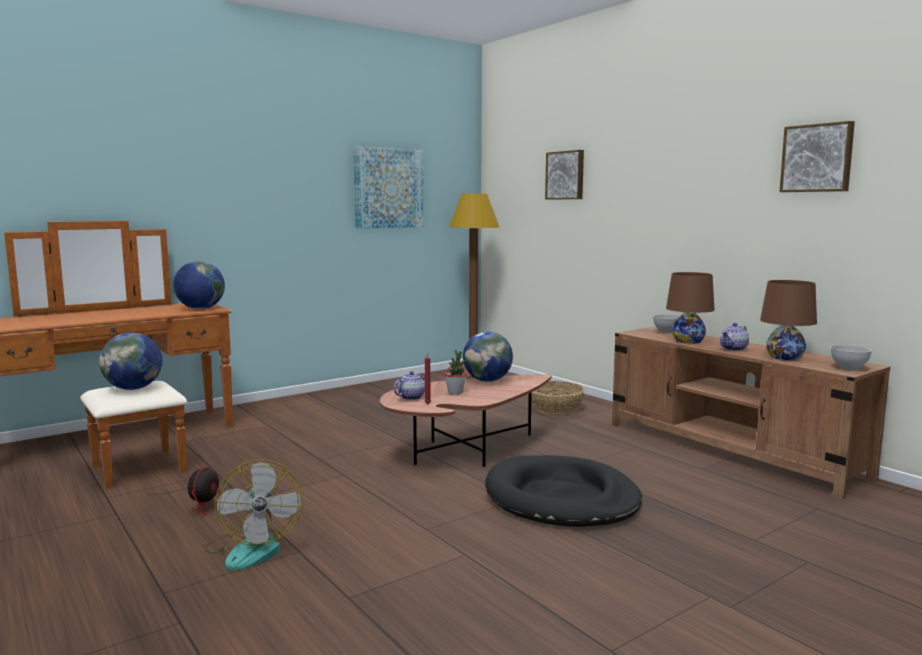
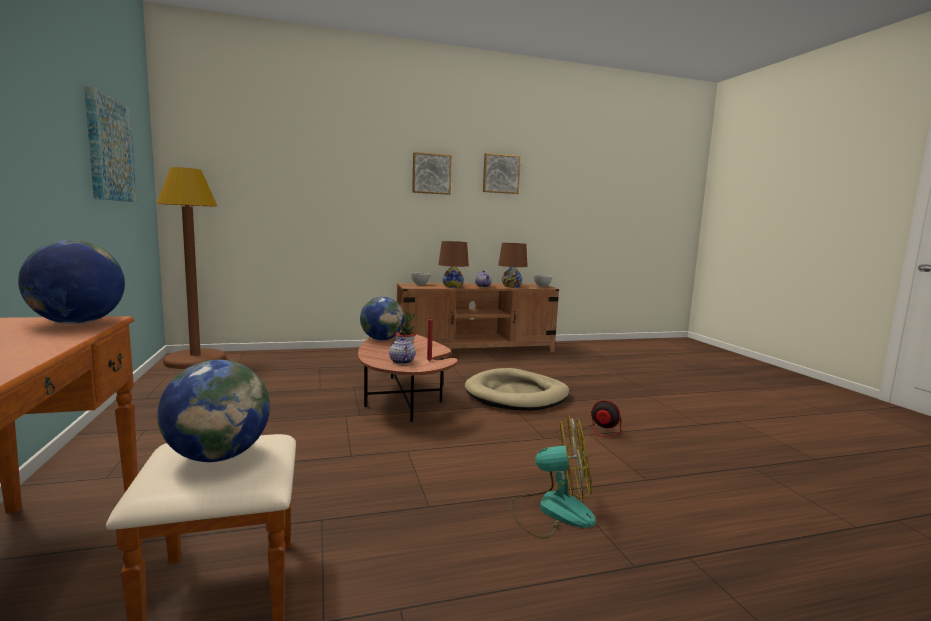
camera: 70 degrees left, 0 degrees up
(200, 502) = (413, 536): fan -> fan (590, 434)
(556, 408) = (344, 360): basket -> none
(561, 498) = (517, 395): black dog bed -> beige dog bed
(566, 175) = (292, 162): picture -> picture (431, 174)

